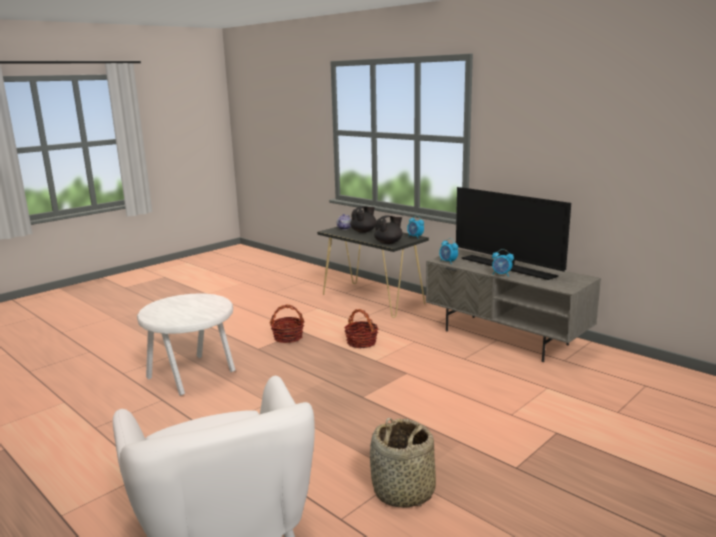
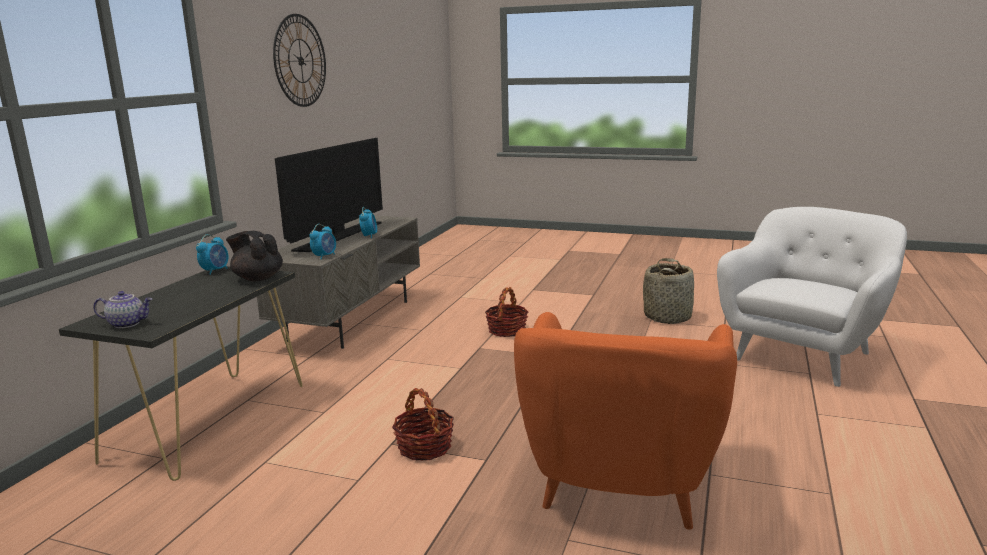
camera: 115 degrees left, 0 degrees up
(193, 374) = (621, 482): white side table -> orange armchair
(361, 342) = (409, 388): basket -> basket (507, 330)
(364, 231) = (163, 305): black teapot -> none
(576, 122) = (300, 61): none -> wall clock

